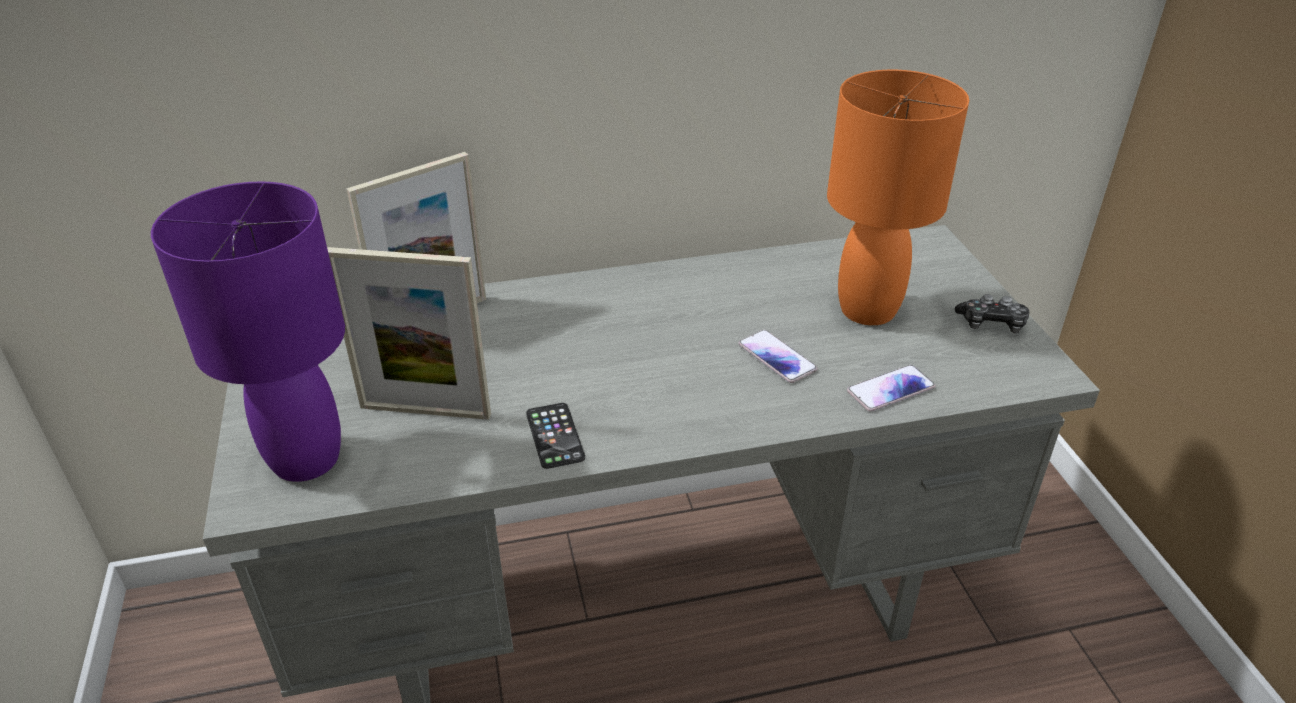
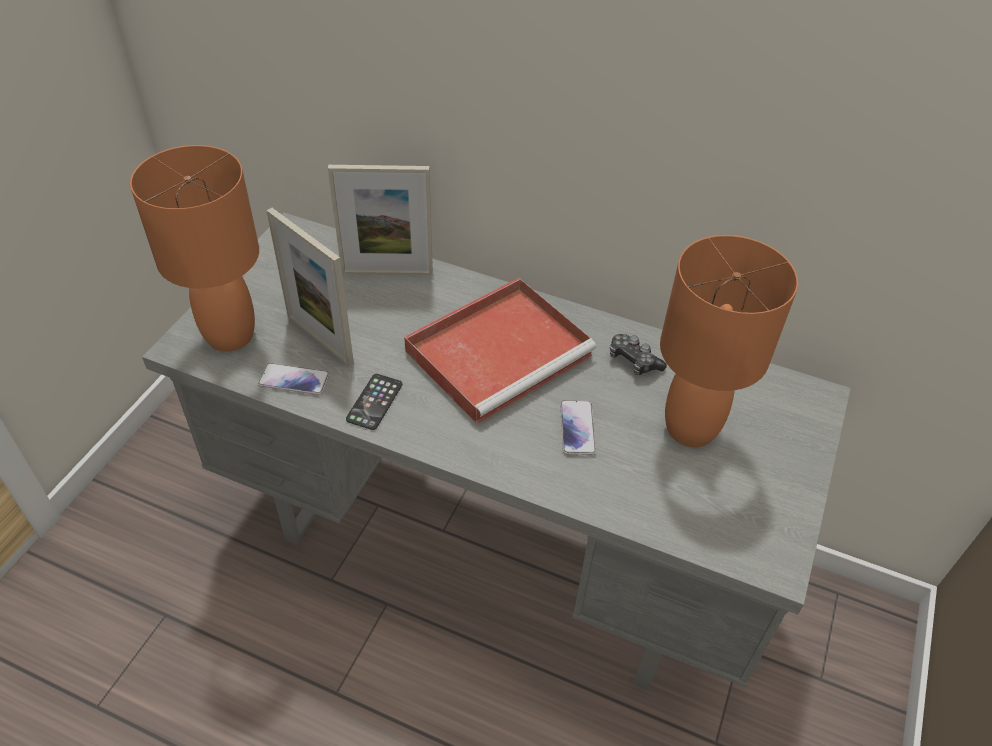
camera: 35 degrees right, 10 degrees up
(306, 460) = (230, 336): purple table lamp -> orange table lamp
(632, 330) = (501, 351): none -> red tray
(890, 389) = (631, 502): phone -> phone (294, 380)
(991, 324) = (779, 497): game controller -> game controller (633, 360)

